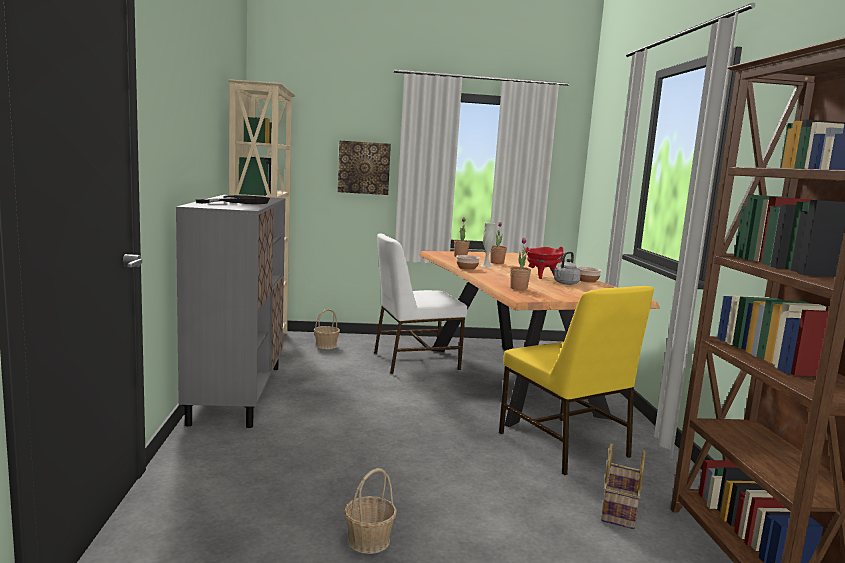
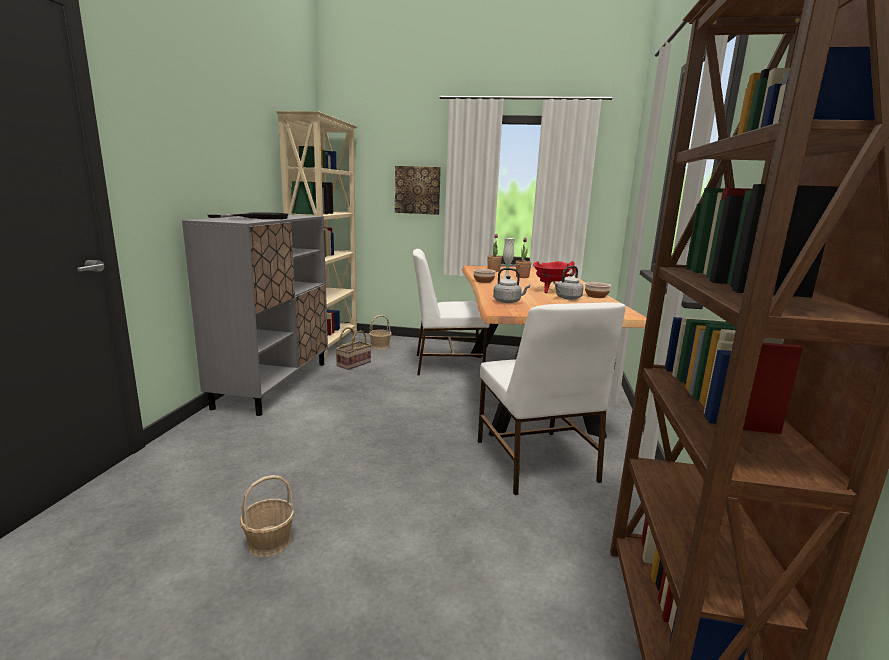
camera: 15 degrees right, 5 degrees up
(518, 288) = (508, 302): potted plant -> grey kettle
(564, 445) = (535, 462): yellow chair -> white chair
(618, 510) = (548, 543): basket -> basket (354, 363)

